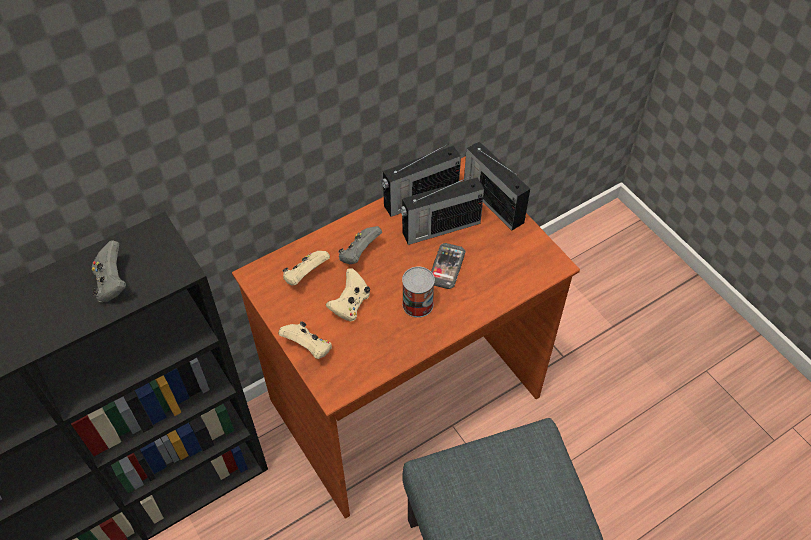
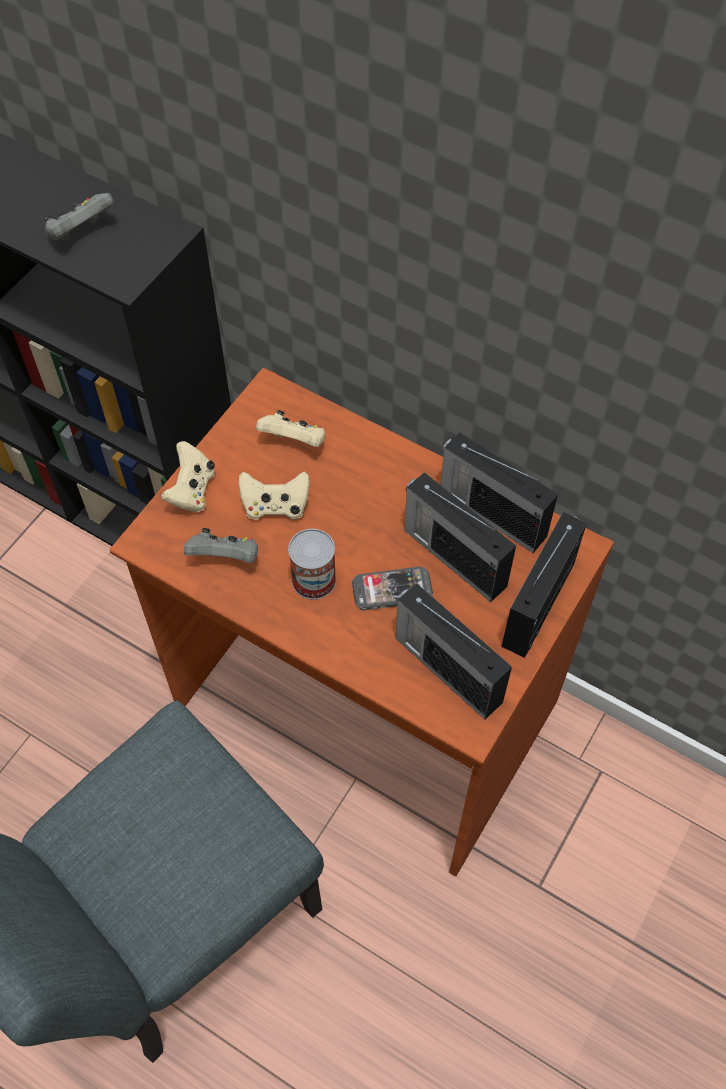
camera: 65 degrees right, 5 degrees up
(359, 254) = (358, 483): grey game controller -> grey game controller (225, 557)
(513, 261) = (446, 668): none -> radio

